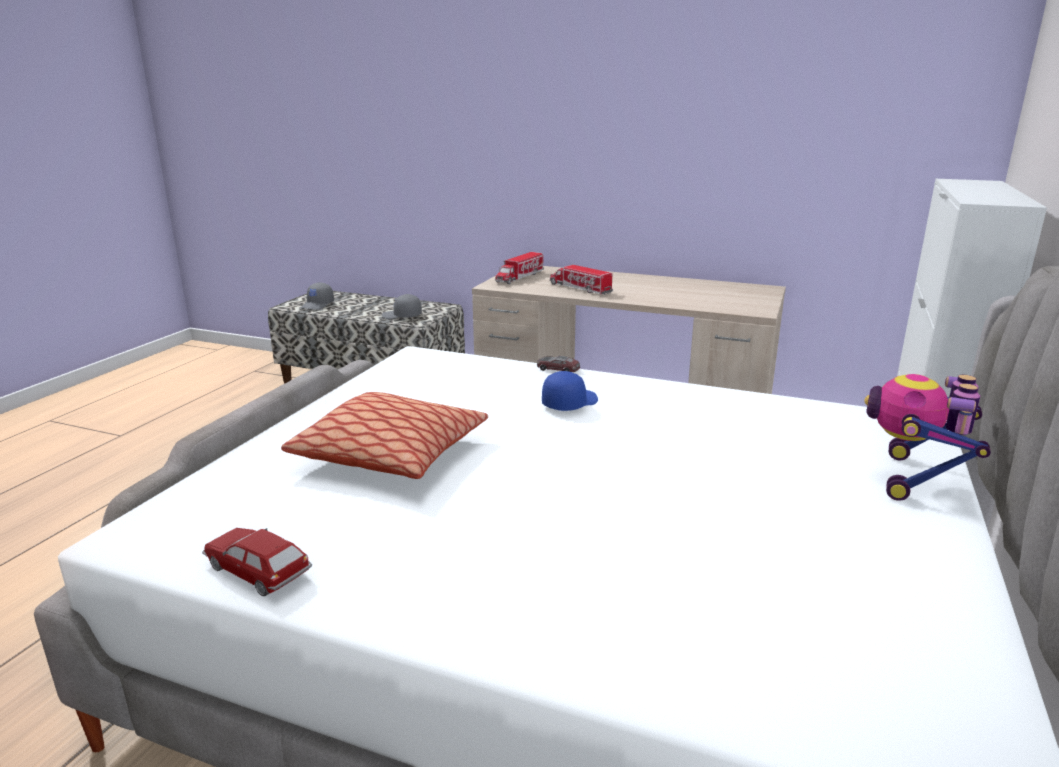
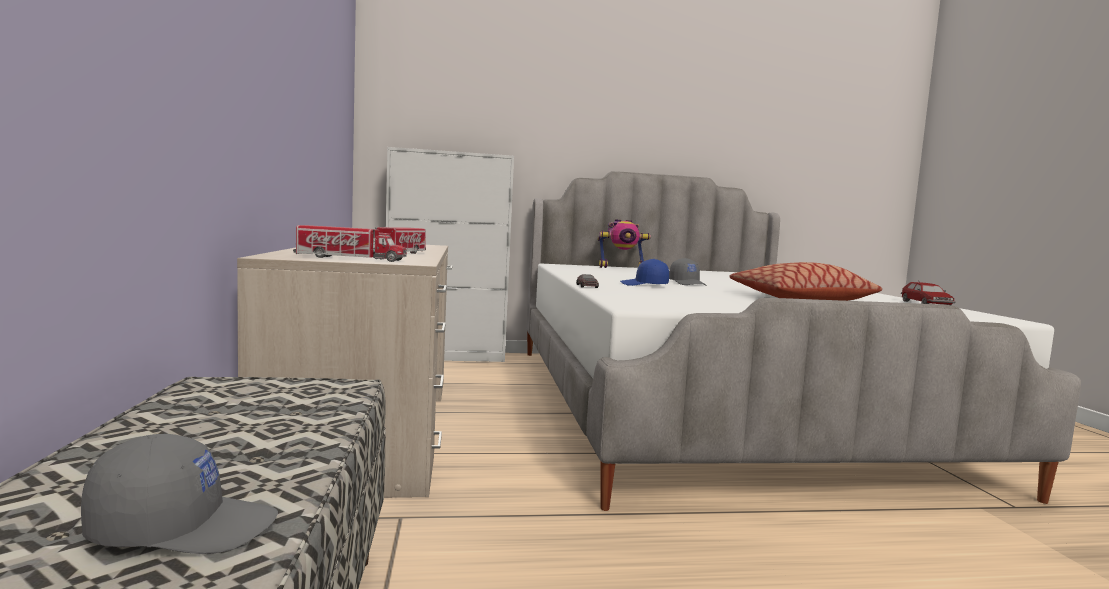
camera: 120 degrees left, 15 degrees down
(401, 316) = (308, 401): grey cap -> grey cap (687, 283)

